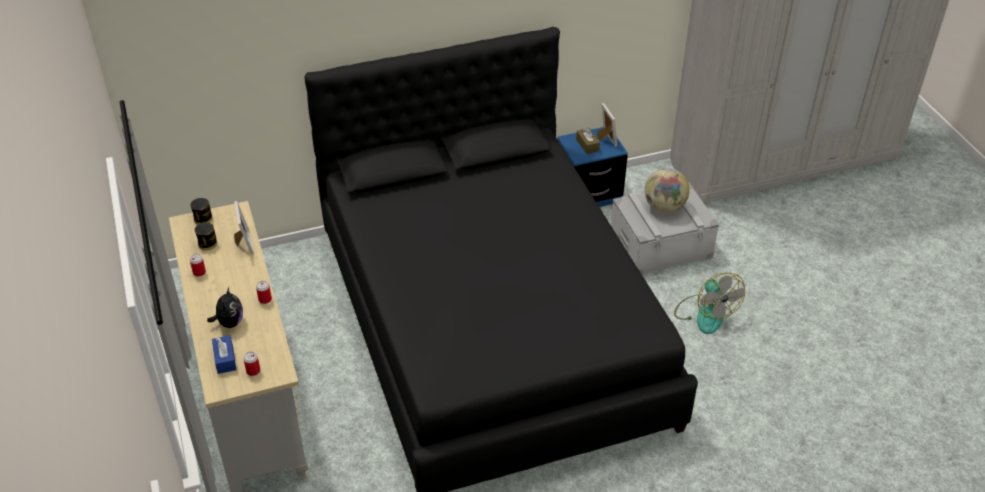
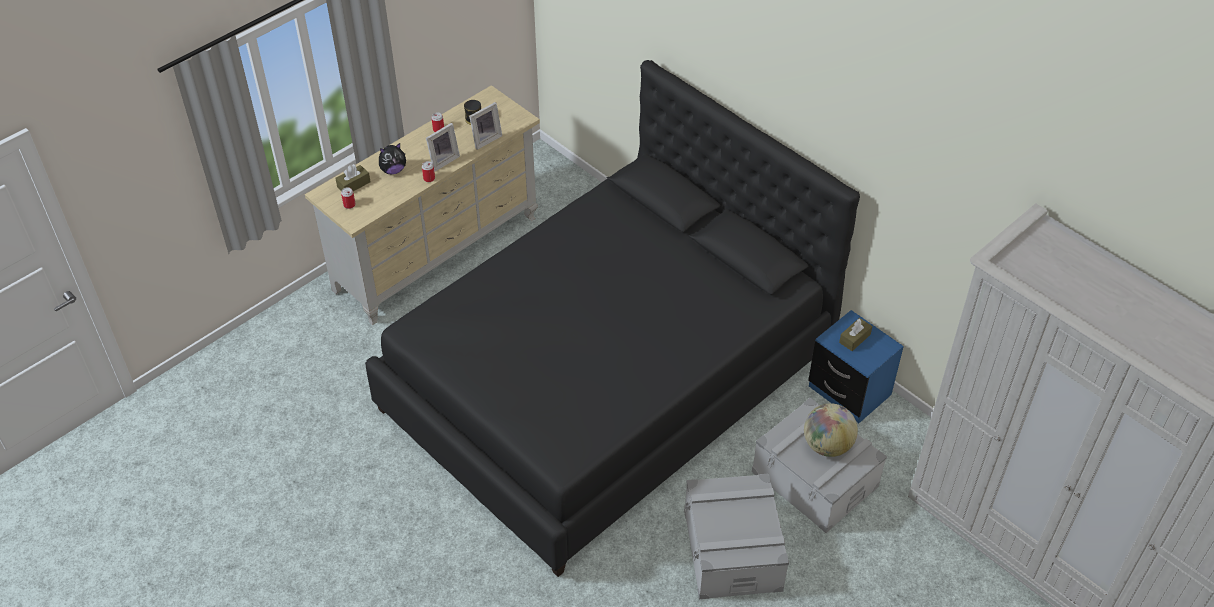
camera: 65 degrees right, 5 degrees up
(203, 219) = (501, 104): can -> none
(225, 359) = (353, 184): blue tissue box -> brown tissue box
(605, 139) = (876, 350): picture frame -> picture frame (442, 160)
(705, 313) = (732, 550): fan -> grey storage box

